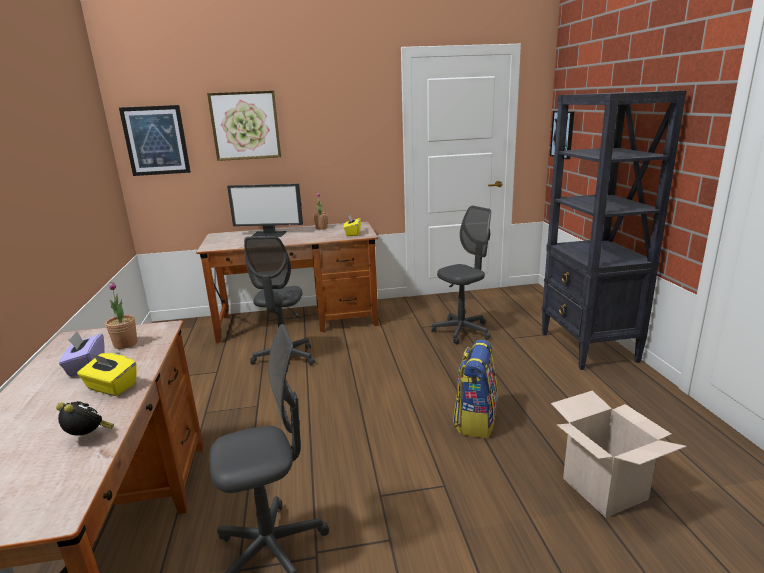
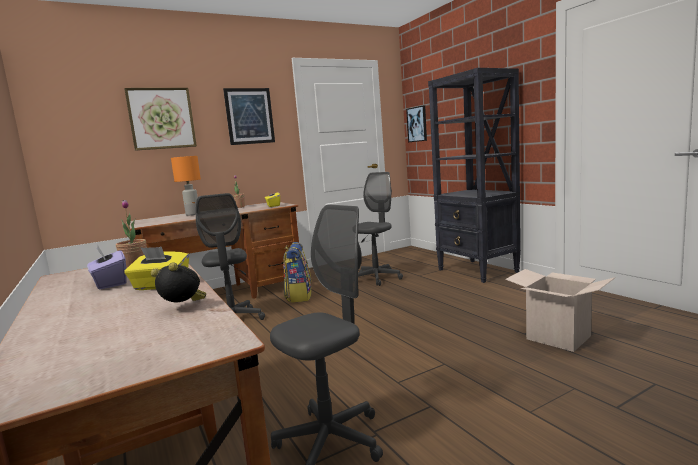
camera: 20 degrees left, 10 degrees down
(156, 140) = (70, 132): picture -> picture (249, 116)
(269, 234) = (193, 214): monitor -> orange table lamp
(475, 420) = (433, 323): backpack -> backpack (298, 296)

